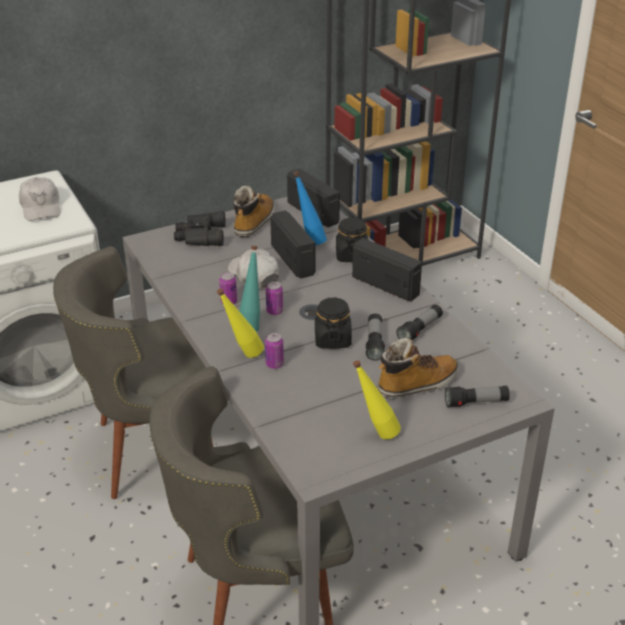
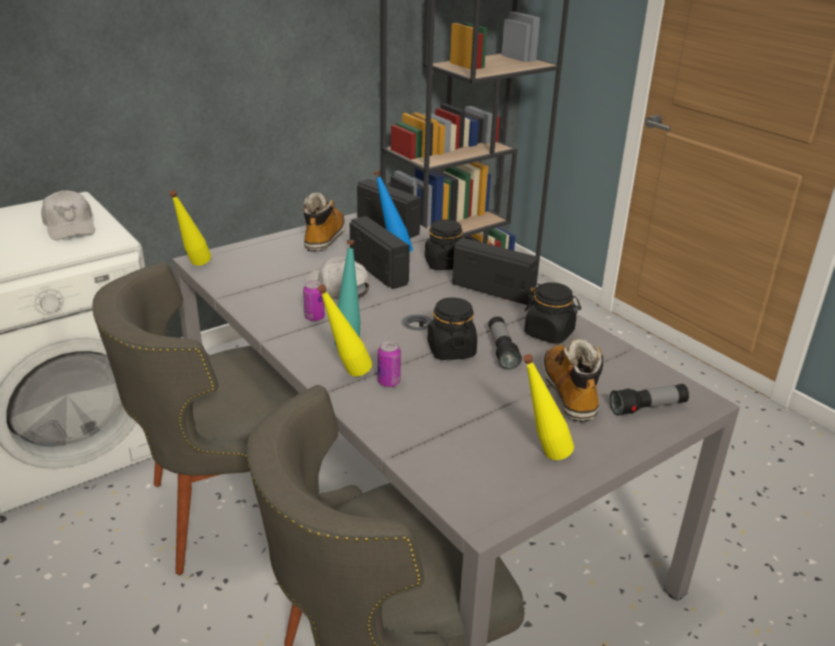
camera: 10 degrees left, 5 degrees down
(139, 246) = (194, 266): none -> yellow bottle
(199, 236) = (264, 253): black binoculars -> none
(274, 311) = (372, 324): can -> none
(417, 384) = (569, 392): boot -> boot turned 60 degrees counterclockwise
(420, 330) = (549, 333): flashlight -> black jar

